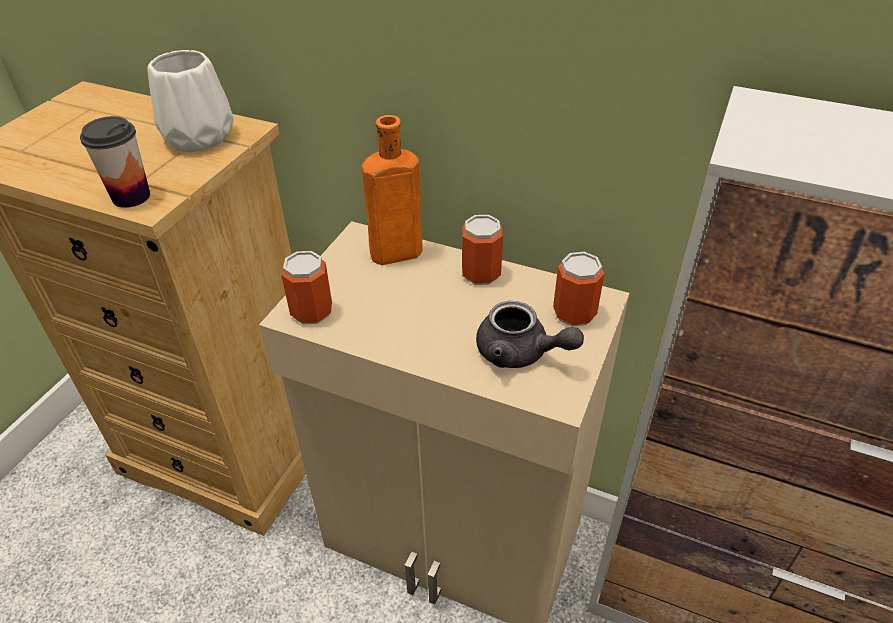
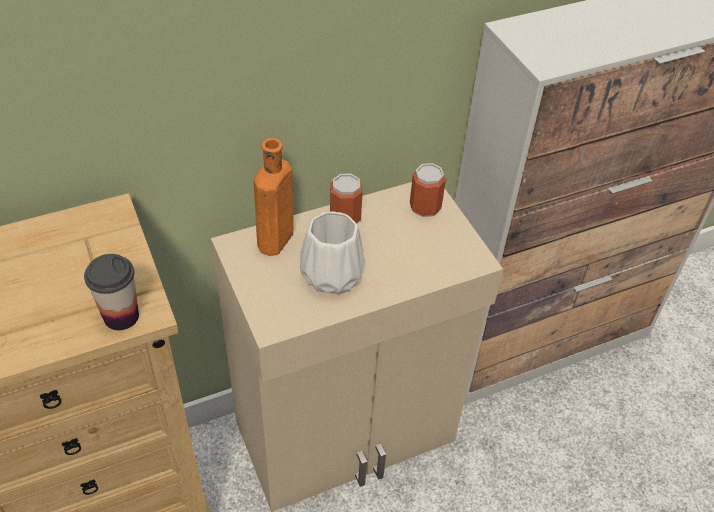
camera: 50 degrees left, 5 degrees up
(200, 138) = (88, 241): white vase -> white vase (333, 275)
(312, 312) = (280, 315): can -> none
(520, 353) = (429, 251): grey teapot -> none

